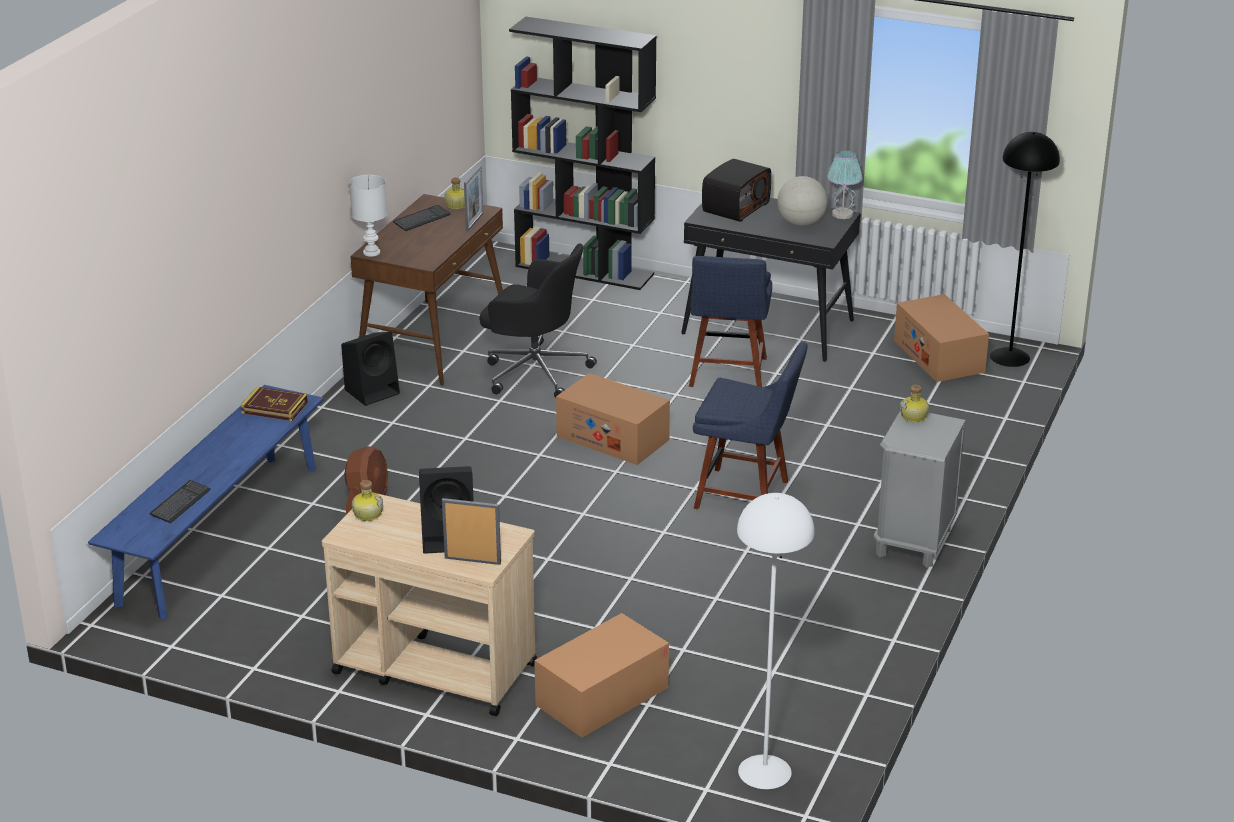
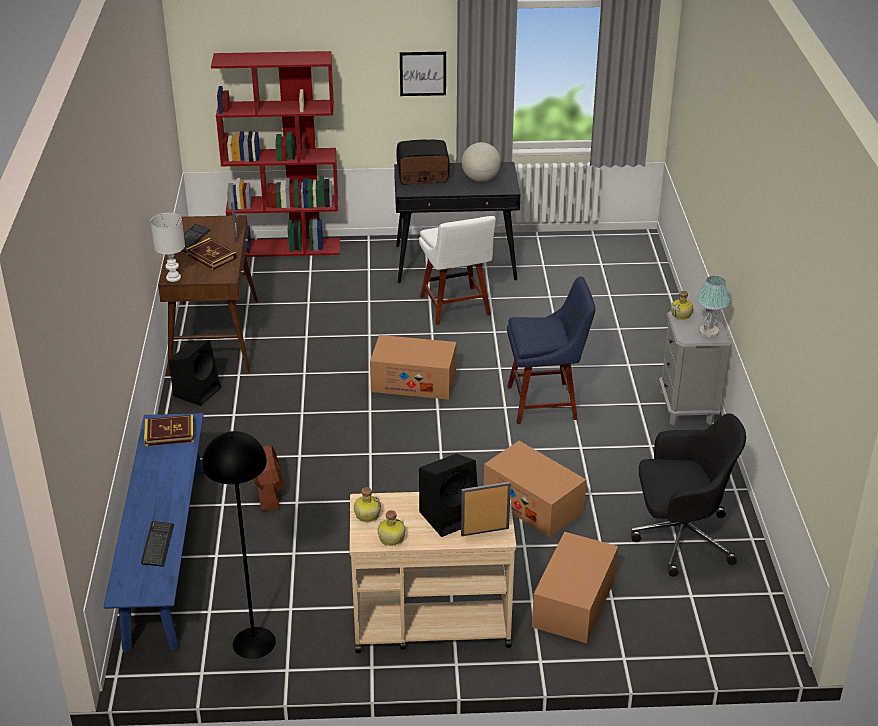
camera: 25 degrees left, 5 degrees up
(428, 240) = (211, 256): none -> book
(456, 205) = (208, 221): bottle -> bottle (390, 538)
(534, 371) = (312, 342): black office chair -> black office chair (679, 537)
(585, 270) = (286, 247): black bookcase -> red bookcase
(727, 374) = (456, 308): blue chair -> white chair
(735, 207) = (422, 176): radio -> radio turned 105 degrees counterclockwise
(764, 81) = (423, 73): none -> picture
(764, 771) = (734, 626): white floor lamp -> none
(842, 214) = (503, 166): table lamp -> table lamp (708, 332)
(939, 356) = (589, 257): cardboard box -> cardboard box (533, 503)
(1010, 357) = (635, 246): black floor lamp -> black floor lamp (254, 643)

